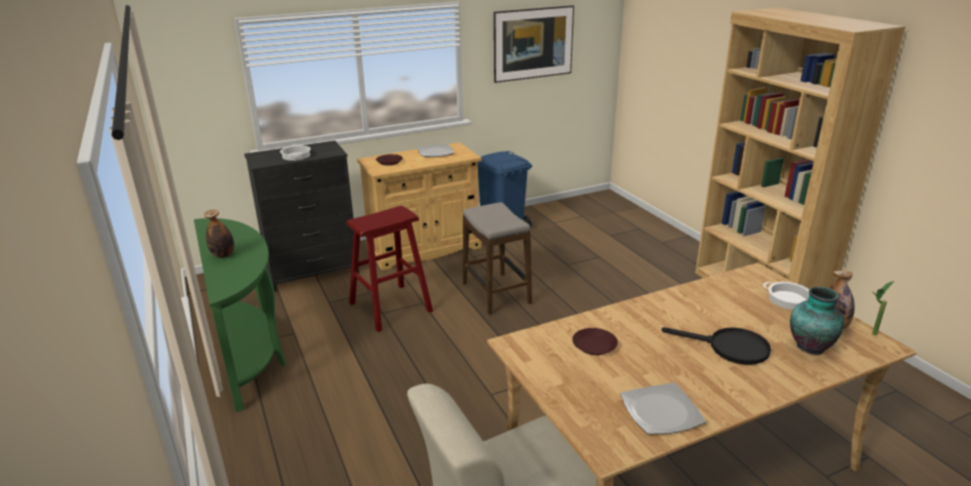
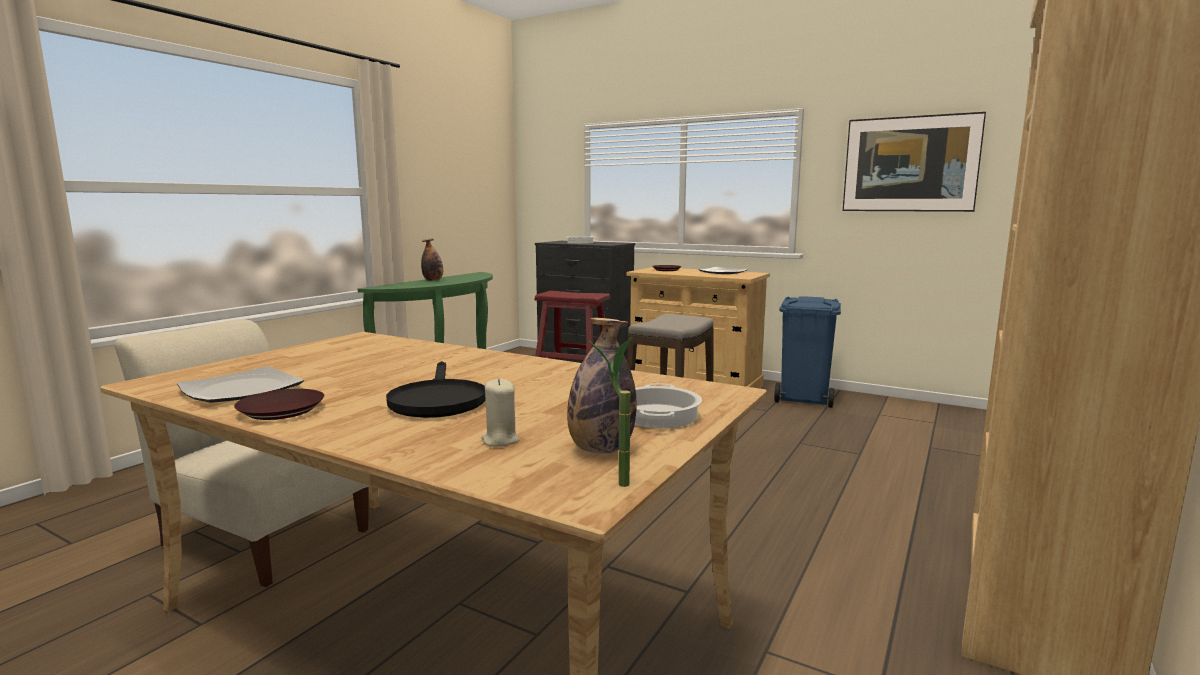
camera: 55 degrees right, 15 degrees down
(594, 345) = (382, 355): brown plate -> brown plate (280, 410)
(810, 346) = (500, 440): vase -> beige candle

